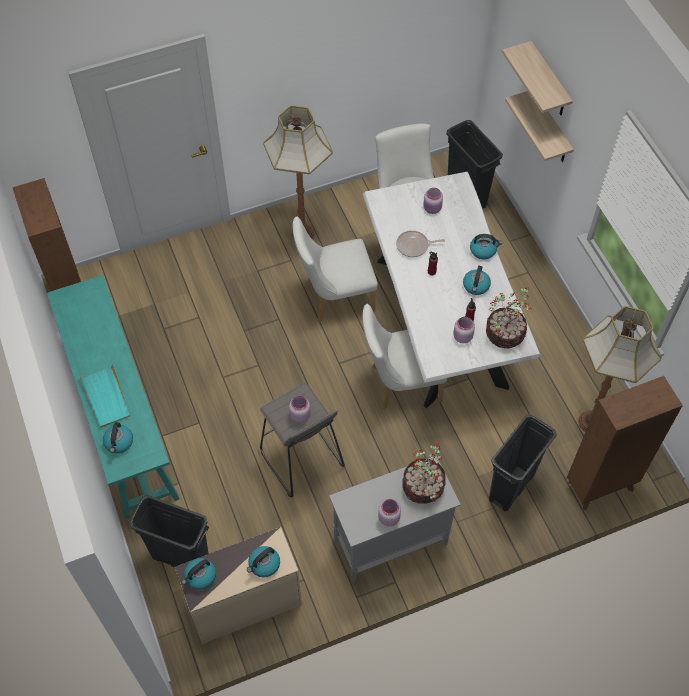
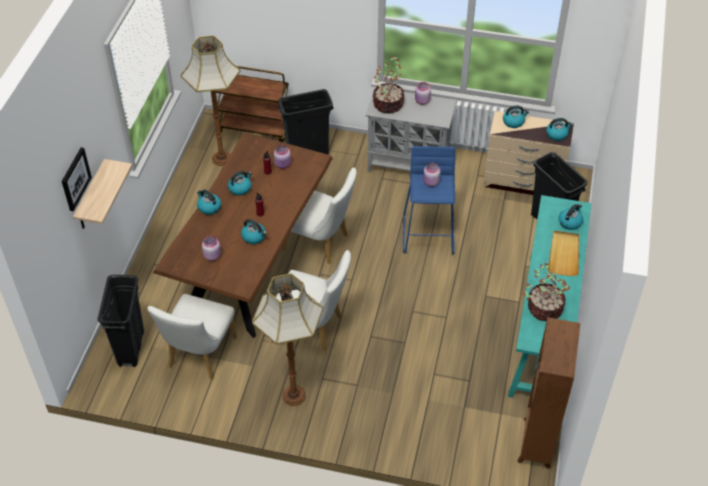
camera: 145 degrees left, 10 degrees down
(106, 397) = (564, 254): turquoise tray -> beige tray
(301, 459) = (429, 235): grey stool -> blue stool
(414, 246) = (254, 237): frying pan -> kettle
(440, 322) = (253, 266): white dining table -> brown dining table
(505, 333) = (253, 152): potted plant -> potted plant (543, 309)
(549, 81) = (75, 179): shelf -> picture
(599, 486) = (255, 128): brown bookcase -> brown cart

